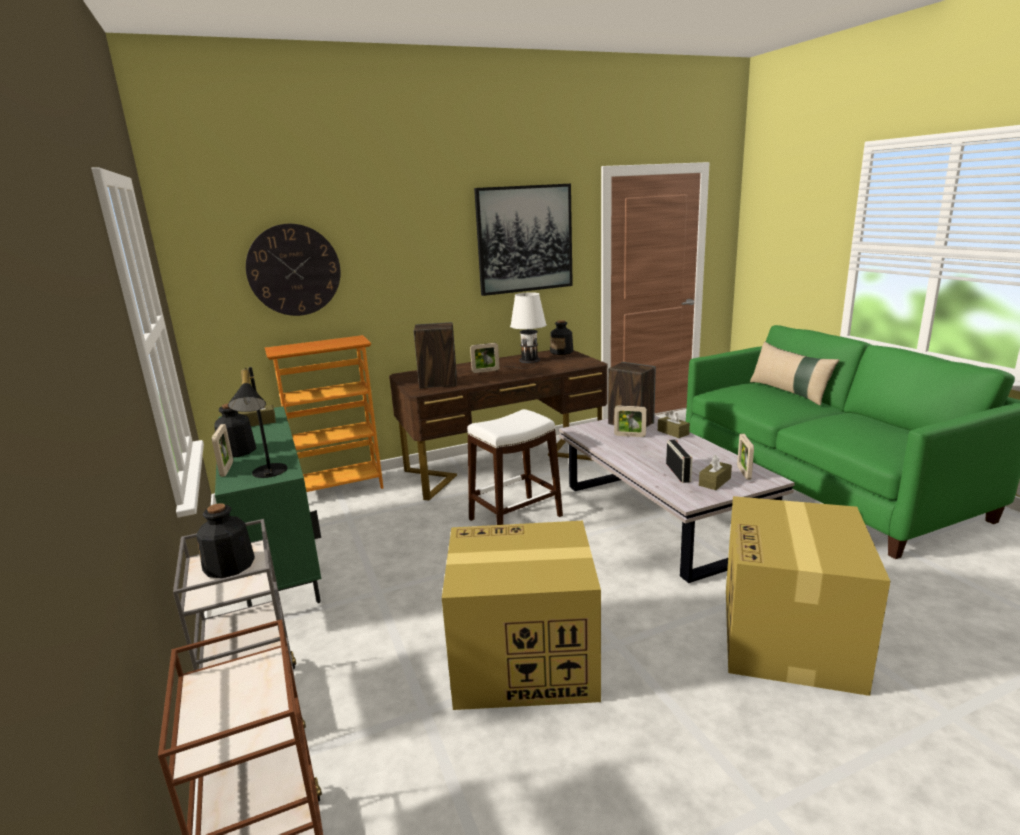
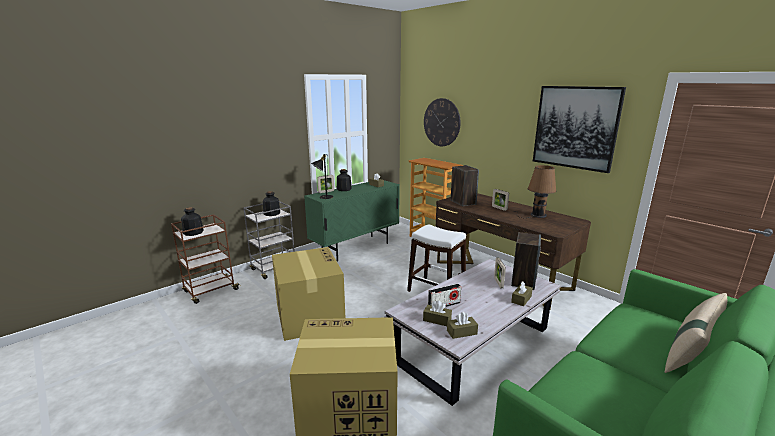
camera: 70 degrees right, 0 degrees up
(528, 361) = (536, 215): white table lamp -> brown table lamp
(562, 352) = (574, 221): bottle -> bottle (193, 232)
(744, 473) = (461, 332): picture frame -> brown tissue box

